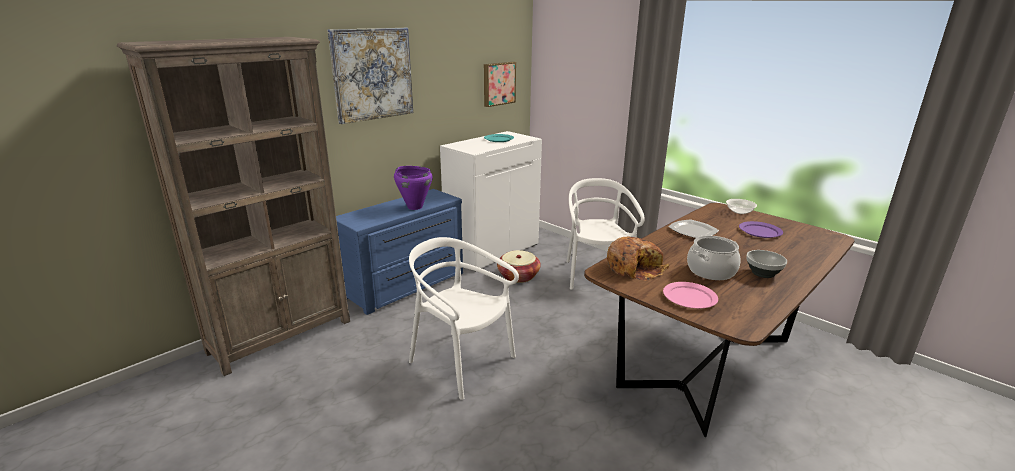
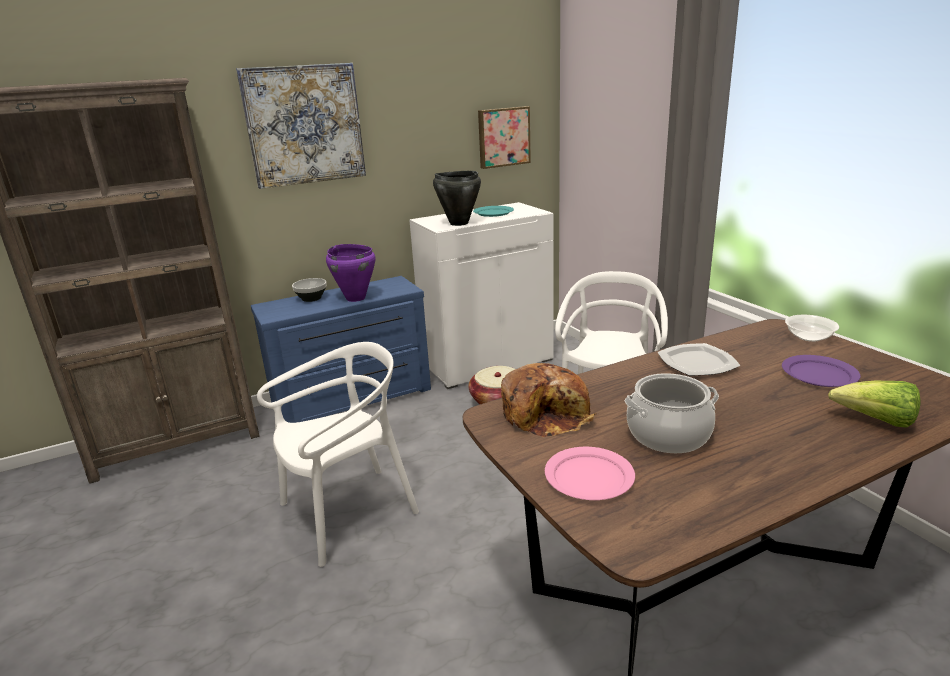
camera: 20 degrees right, 0 degrees up
(461, 362) = (348, 512): white chair -> white chair turned 90 degrees clockwise
(482, 148) = (458, 223): none -> black cooking pot
(762, 273) = (760, 451): bowl -> bowl (311, 298)
(804, 252) = (875, 421): none -> lettuce

